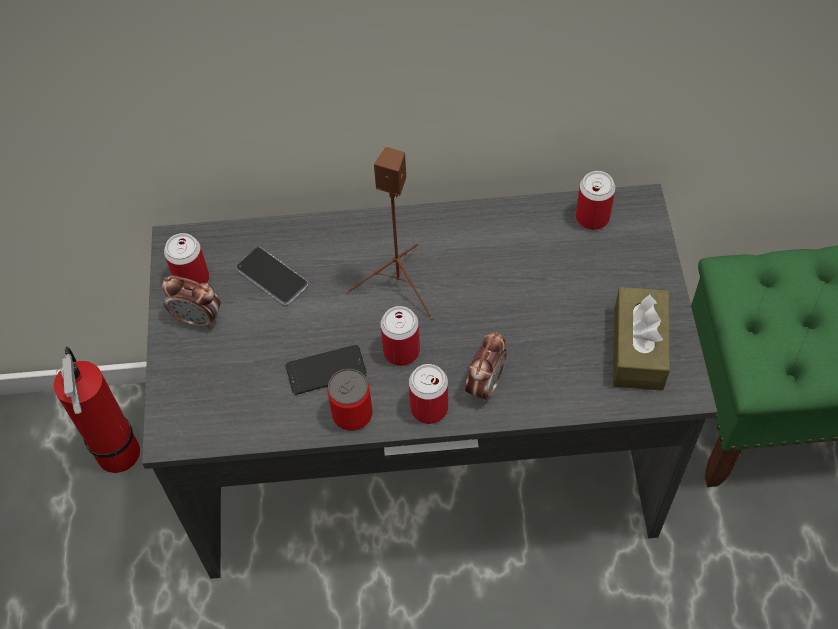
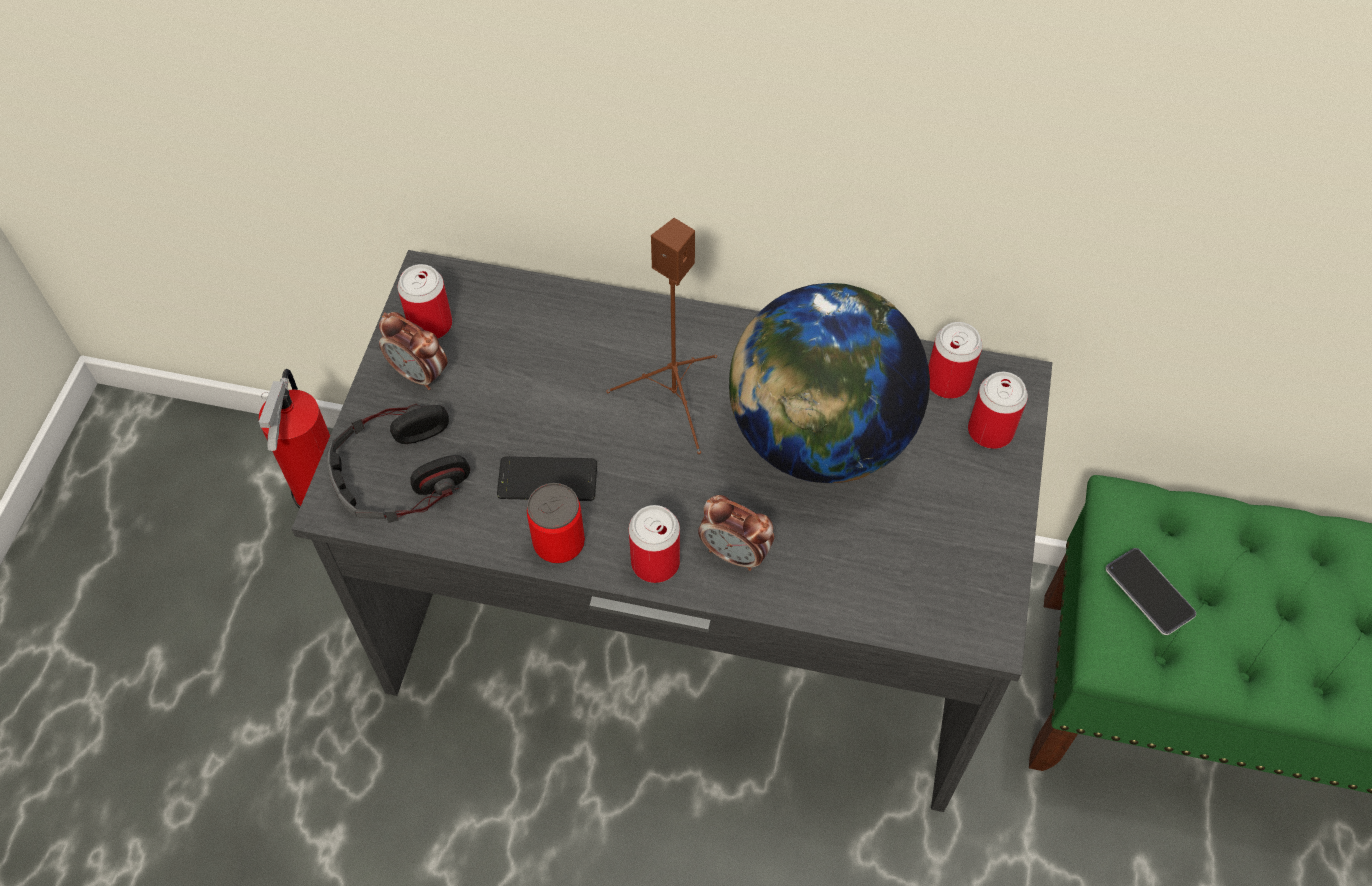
camera: 15 degrees right, 0 degrees up
(211, 397) = (400, 473): none -> headphones
(272, 276) = (525, 348): phone -> phone (1149, 592)
(401, 351) = (647, 482): can -> can (990, 431)
(485, 385) = (735, 553): alarm clock -> alarm clock turned 75 degrees clockwise
(515, 283) = (819, 437): none -> globe
(638, 348) = (947, 563): brown tissue box -> none

